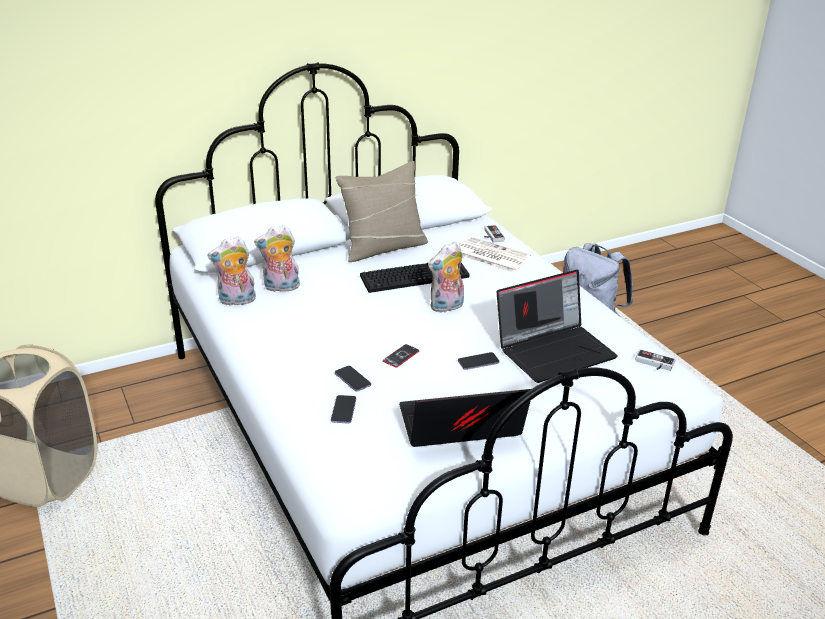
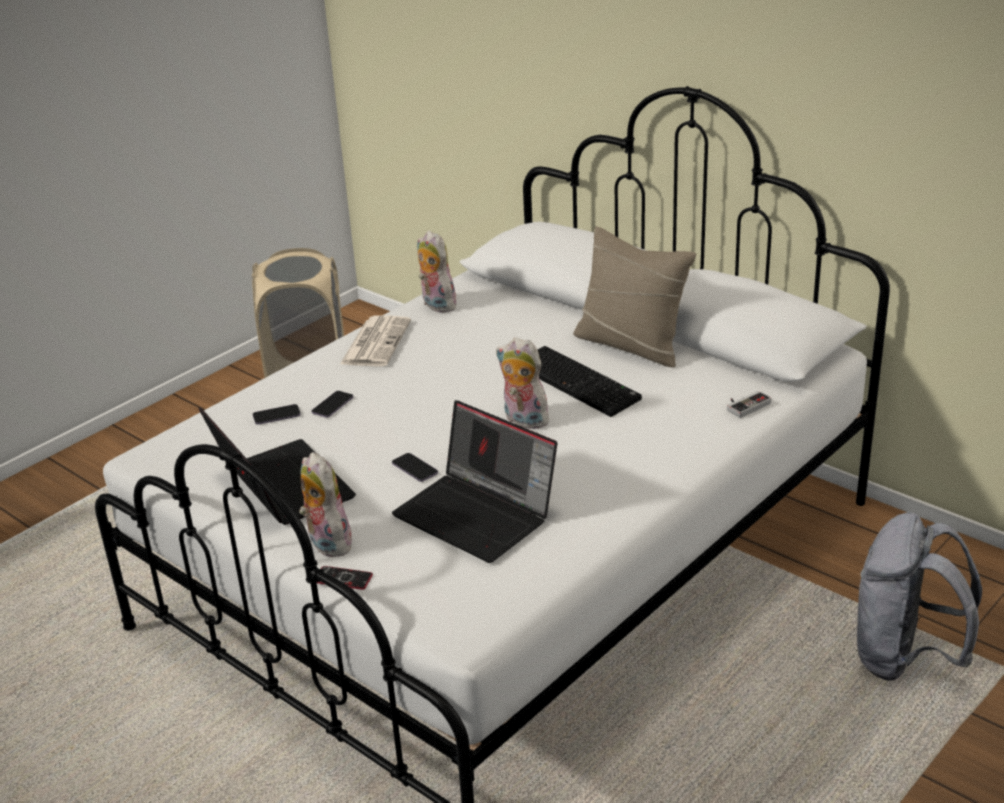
camera: 70 degrees right, 0 degrees up
(281, 288) = (482, 317): plush toy -> plush toy (326, 543)
(401, 356) = (394, 420): phone -> phone (343, 579)
(490, 256) = (685, 417): newspaper -> newspaper (375, 342)
(653, 364) = (499, 598): game controller -> none

